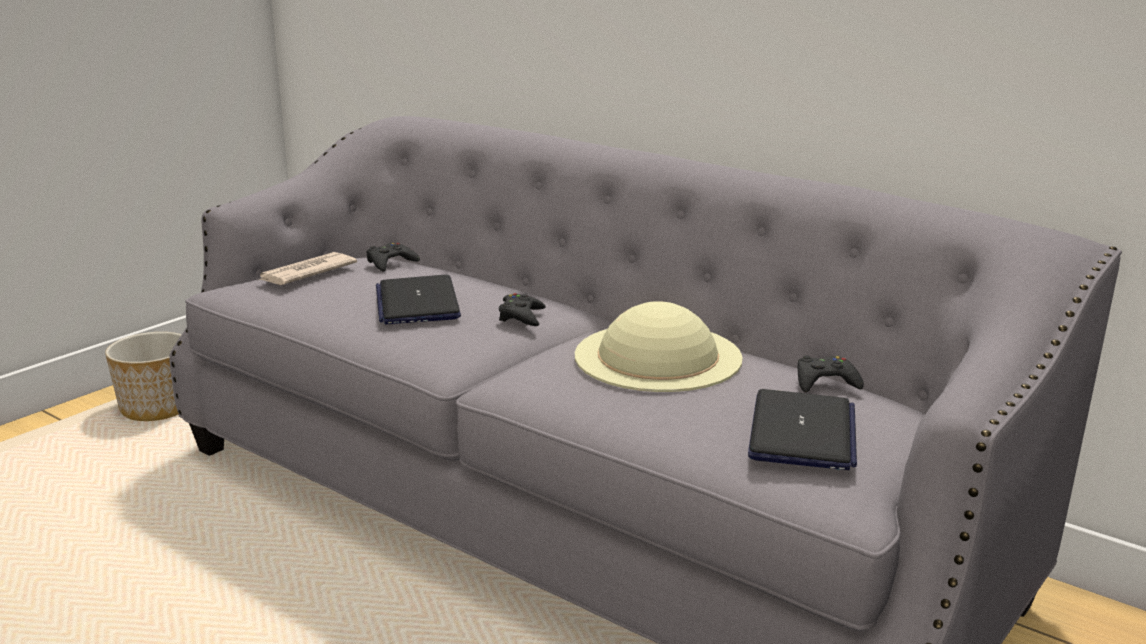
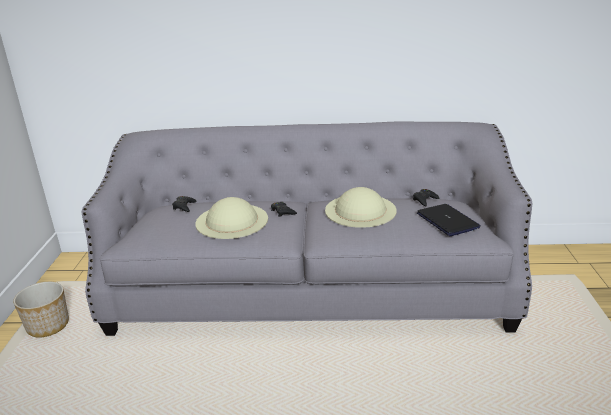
camera: 35 degrees left, 5 degrees up
(306, 273) = (153, 224): newspaper -> none
(417, 302) = (231, 221): laptop -> beige hat

